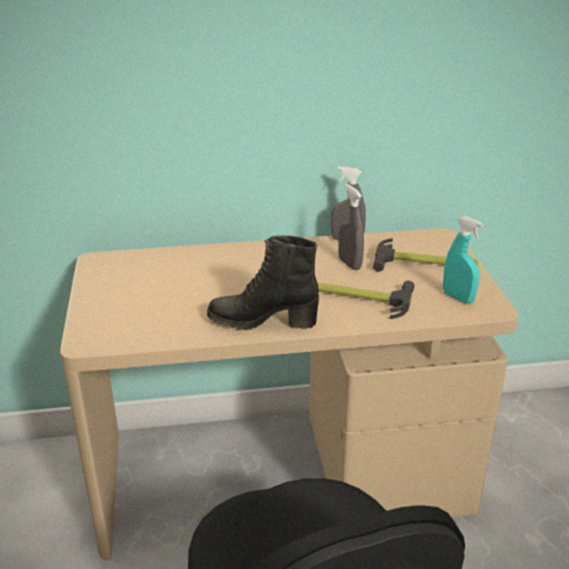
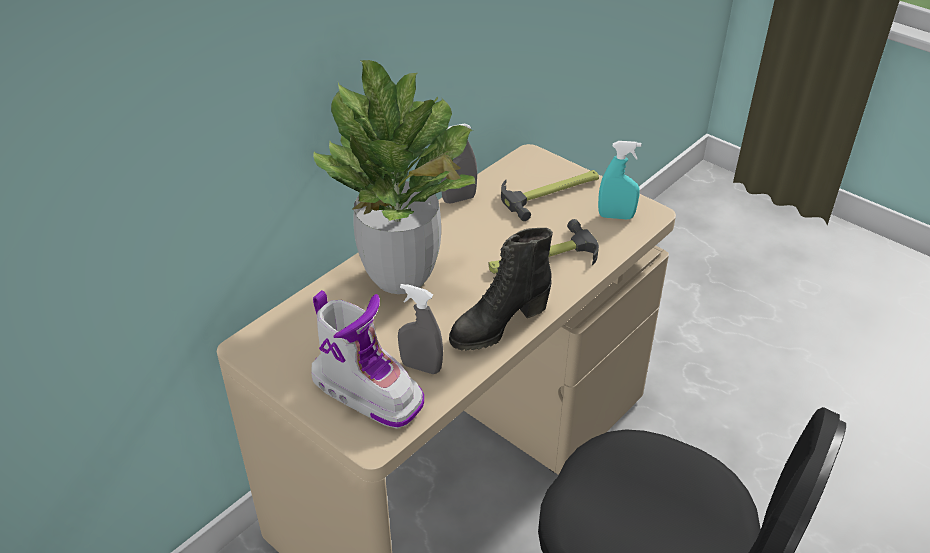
camera: 40 degrees left, 10 degrees up
(125, 315) = (367, 391): none -> boot
(241, 266) = (401, 276): none -> potted plant
(349, 264) = (493, 224): grey spray bottle -> grey spray bottle (421, 367)

